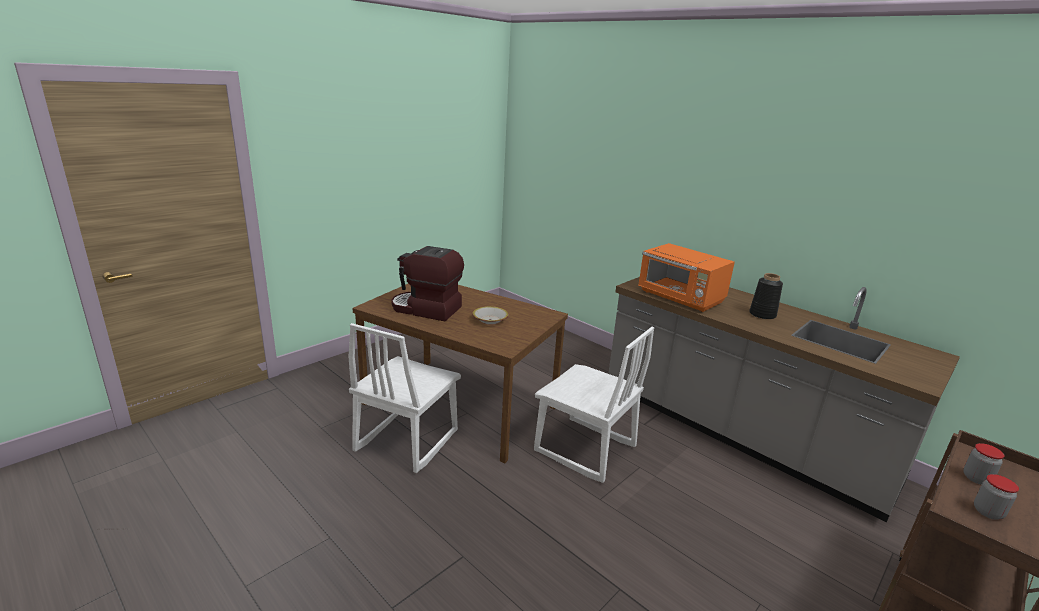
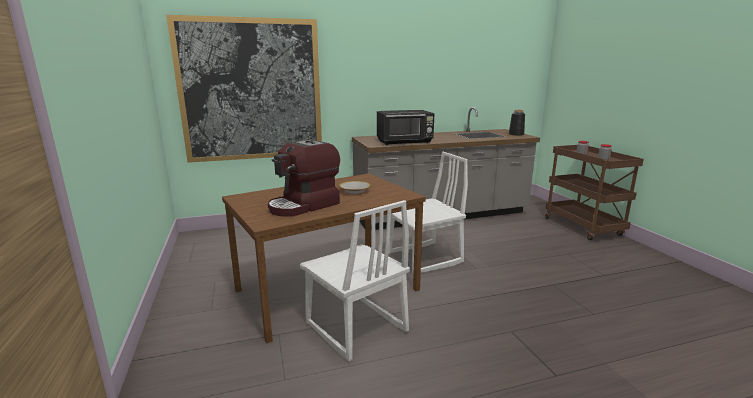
camera: 60 degrees left, 5 degrees down
(572, 182) = (251, 90): none -> picture
(681, 298) = (405, 142): orange microwave -> black microwave
(762, 315) = (441, 137): black vase -> black vase (516, 134)

